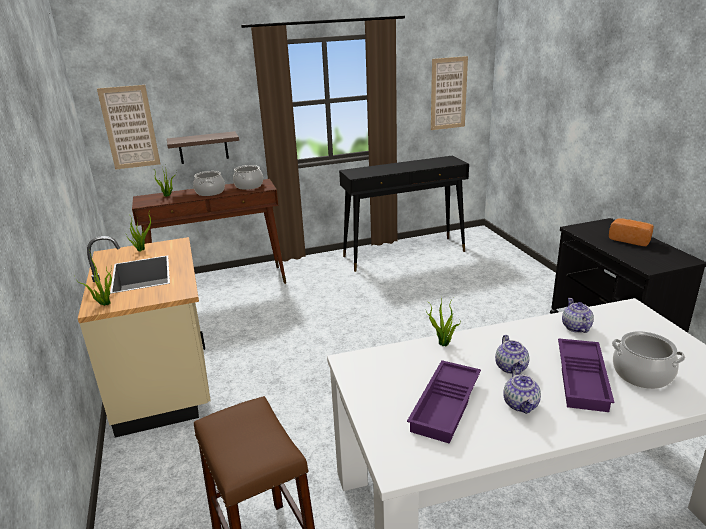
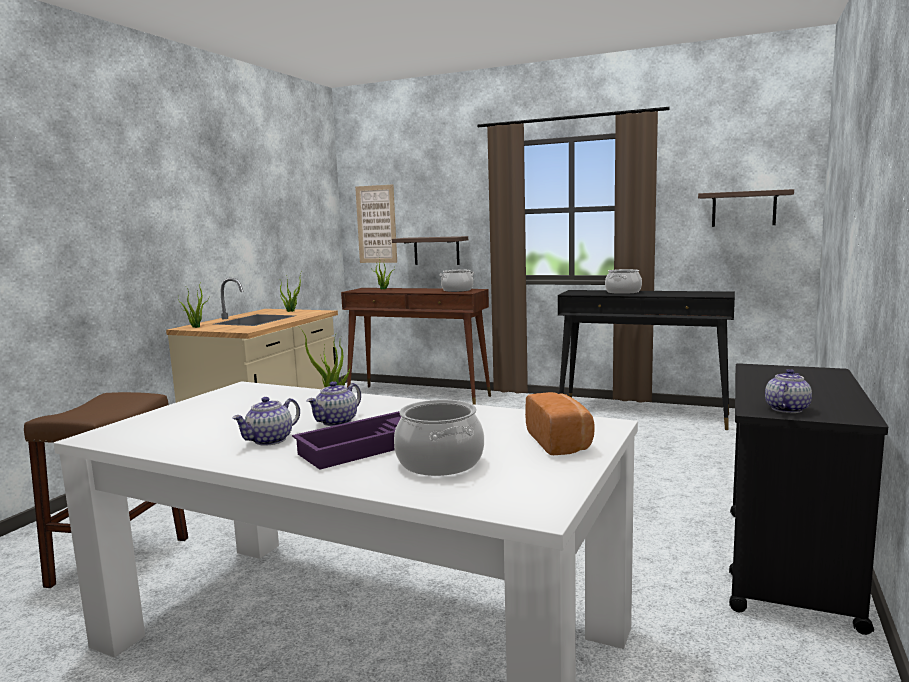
camera: 40 degrees right, 15 degrees down
(210, 192) = (417, 290): cooking pot -> cooking pot (623, 292)
(447, 406) = (221, 423): purple tray -> none
(448, 93) = (743, 209): picture -> shelf
(575, 327) = (485, 419): teapot -> teapot (786, 409)
(630, 240) = (812, 387): bread -> bread (560, 442)

